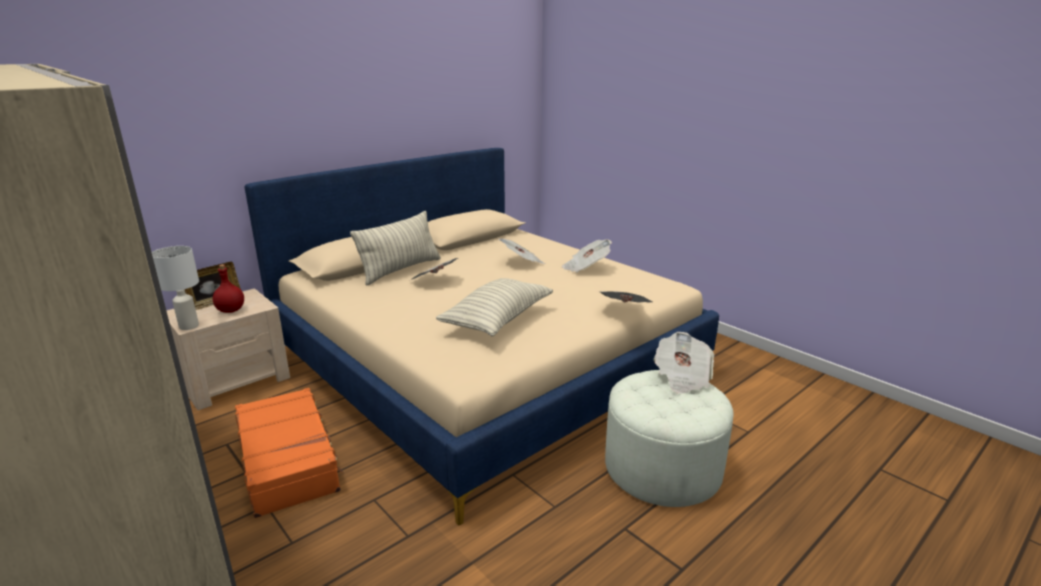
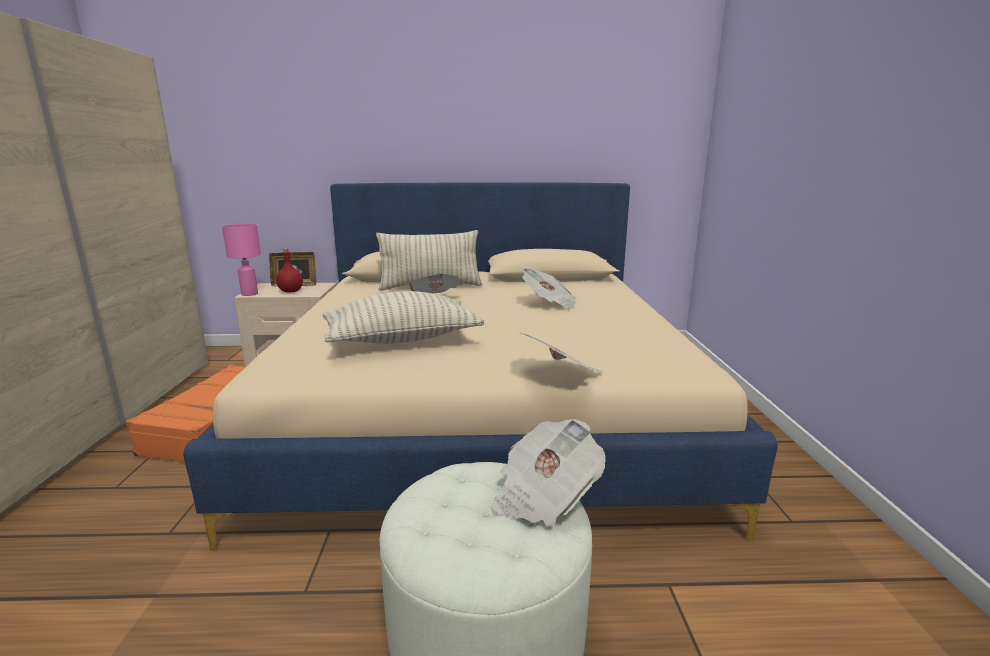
camera: 40 degrees right, 5 degrees down
(188, 326) = (249, 294): white table lamp -> pink table lamp
(586, 268) = (612, 323): newspaper -> none

